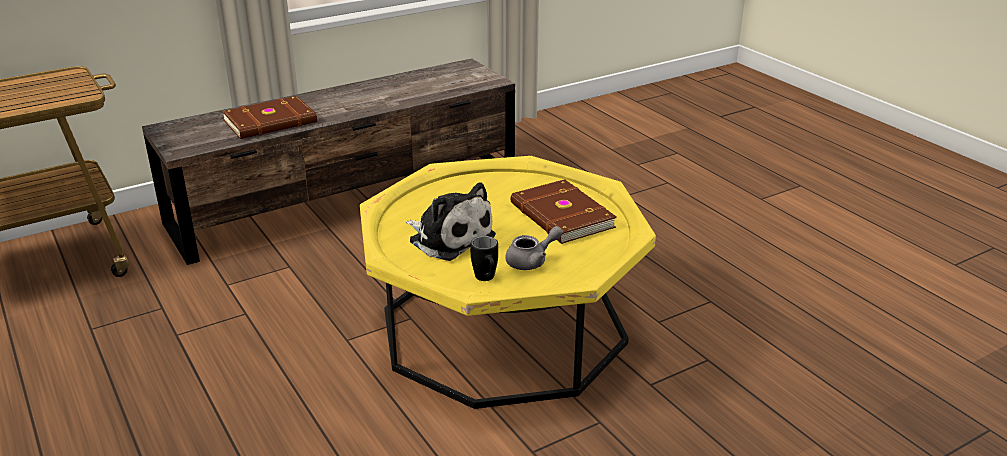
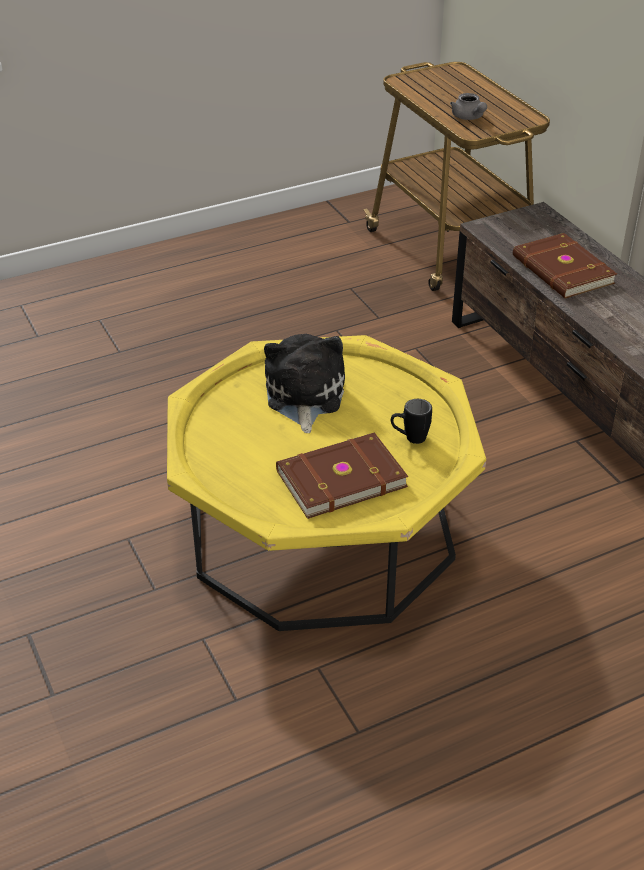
camera: 95 degrees right, 10 degrees up
(449, 238) = (303, 396): plush toy -> plush toy turned 135 degrees clockwise
(486, 279) = (219, 417): black mug -> black mug (409, 438)
(532, 261) = (246, 449): grey teapot -> grey teapot (469, 117)

